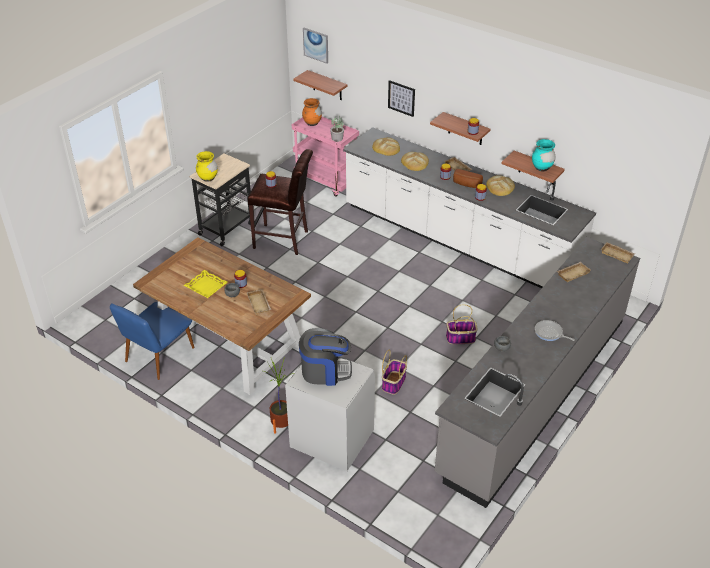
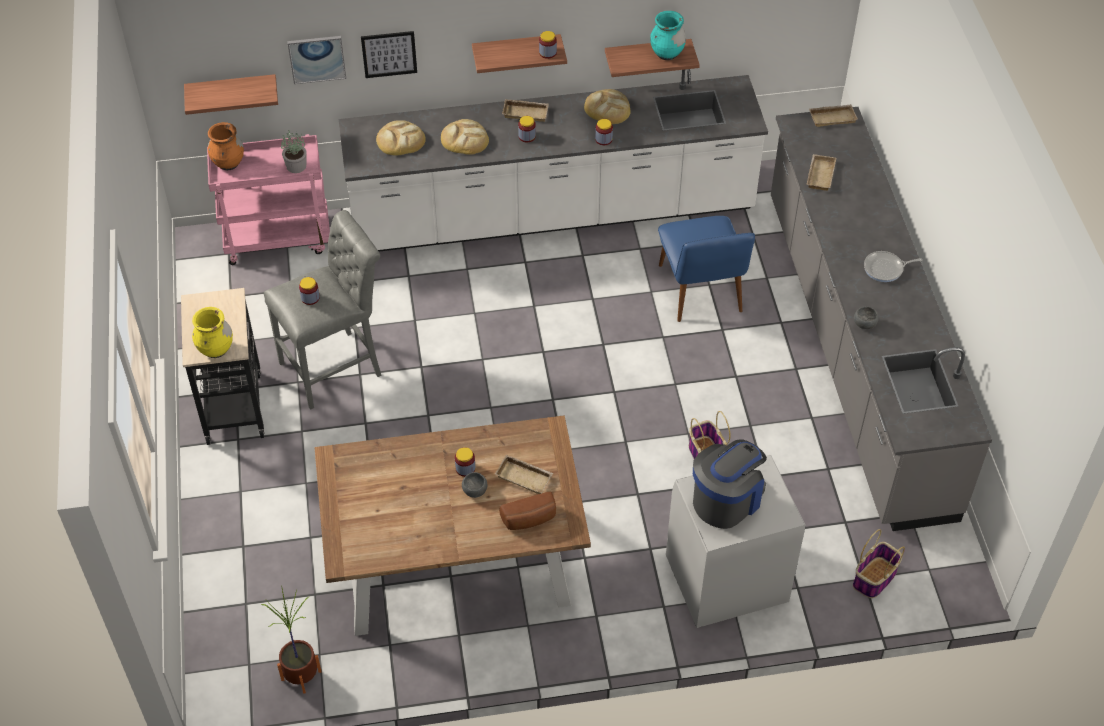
camera: 45 degrees left, 10 degrees up
(159, 354) = (391, 648): blue chair -> blue chair (700, 288)
(206, 287) = (427, 507): yellow tray -> none
(281, 425) = (654, 610): potted plant -> potted plant (301, 675)
(284, 240) = (336, 367): brown stool -> grey stool
(316, 45) = (197, 38): picture -> picture (317, 59)
(460, 338) = (707, 344): basket -> basket (874, 579)
(466, 184) = (565, 131): bread -> bread (530, 520)

